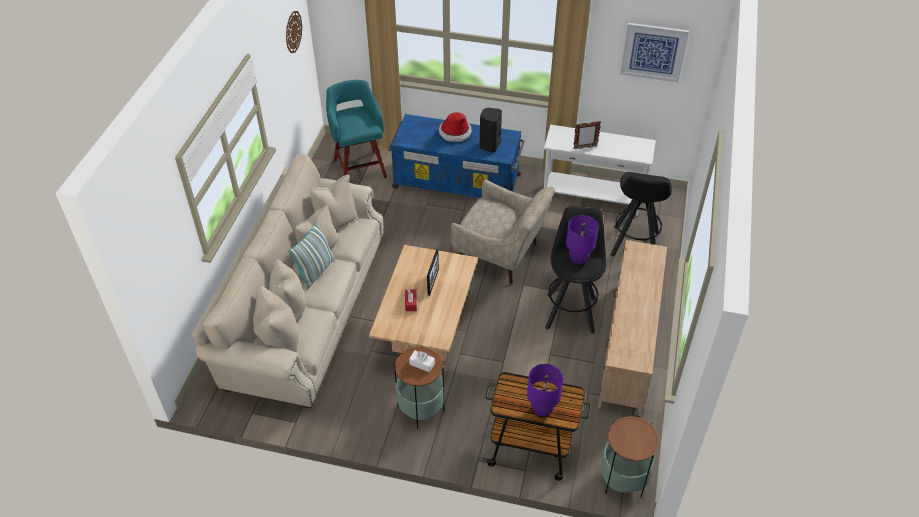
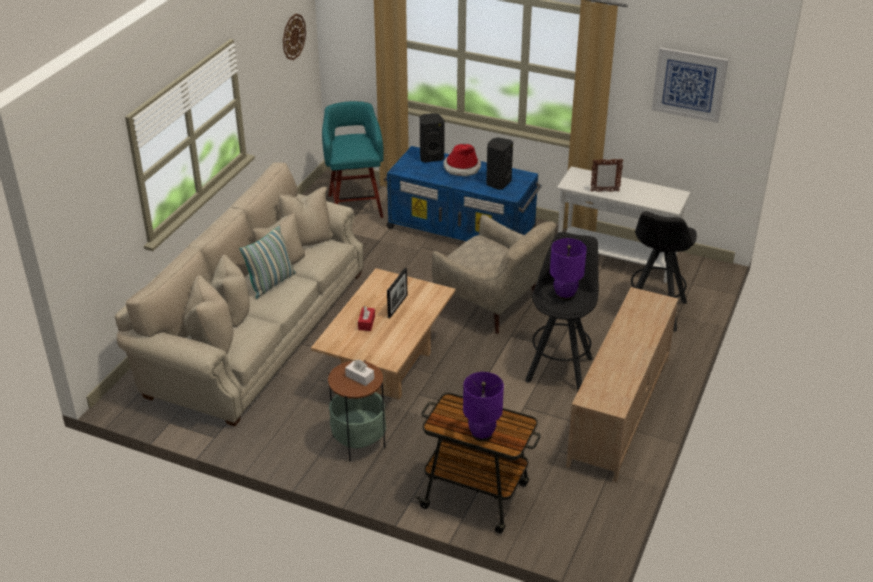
camera: 10 degrees right, 10 degrees down
(425, 124) = (431, 157): none -> black speaker
(623, 479) = (577, 542): side table -> none

